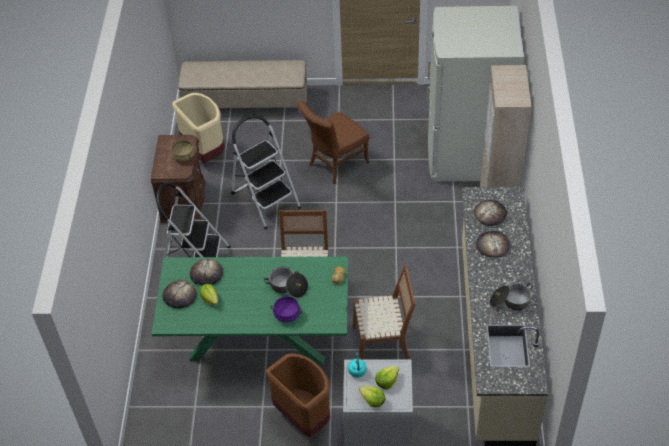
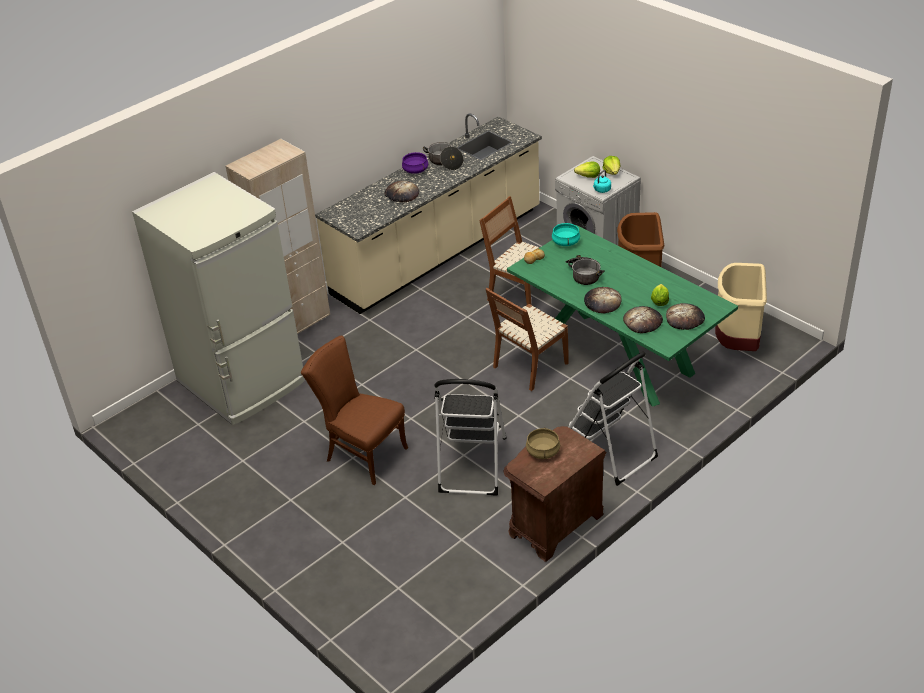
camera: 135 degrees left, 10 degrees down
(204, 151) = (469, 567): beige trash can -> beige trash can (737, 342)
(246, 100) = (346, 602): beige bench -> none
(287, 314) = (607, 258): purple cooking pot -> purple cooking pot (415, 170)
(334, 309) = (566, 242): none -> turquoise cooking pot
(335, 165) = (361, 453): brown chair -> brown chair turned 150 degrees counterclockwise
(490, 214) = (369, 212): bread -> bread (602, 302)

